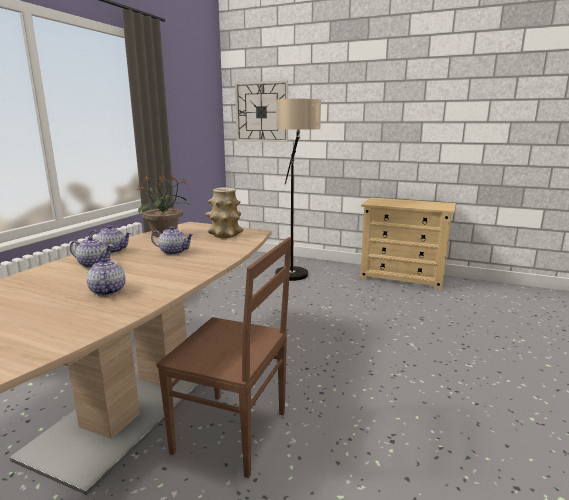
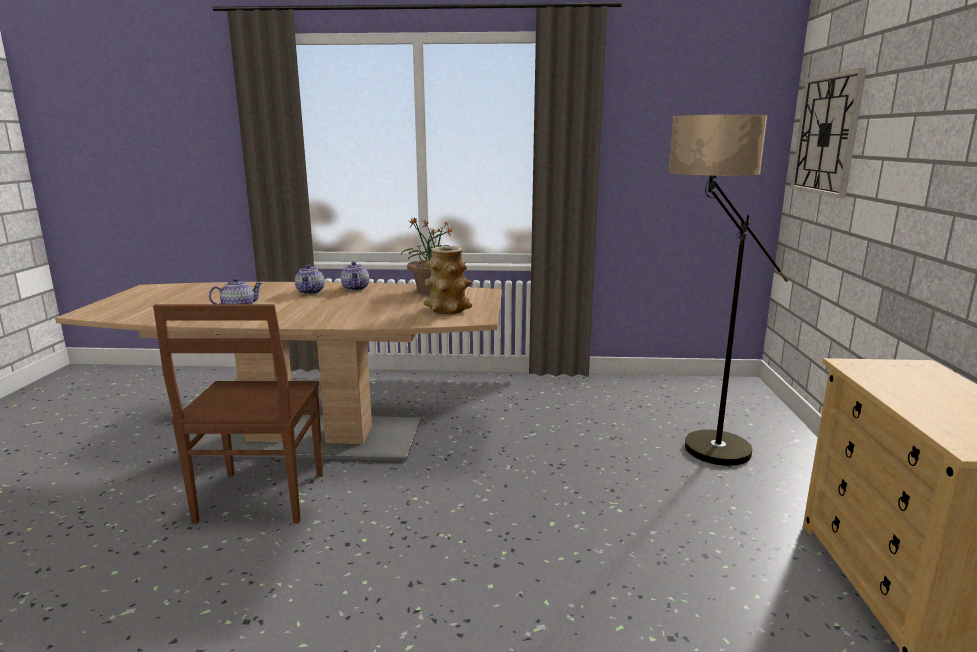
camera: 70 degrees right, 0 degrees up
(174, 252) = (362, 304): teapot -> none

